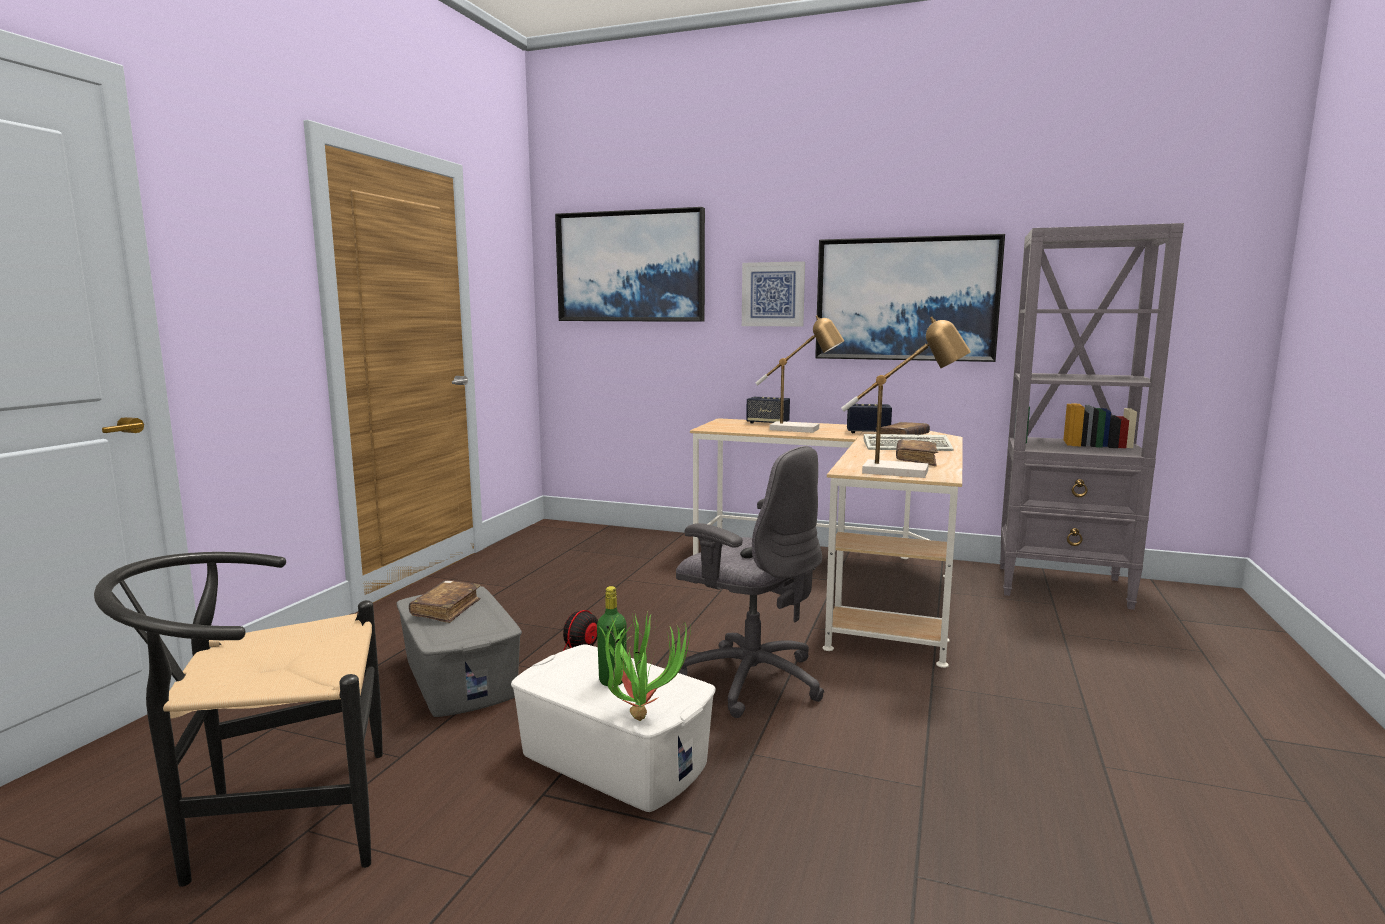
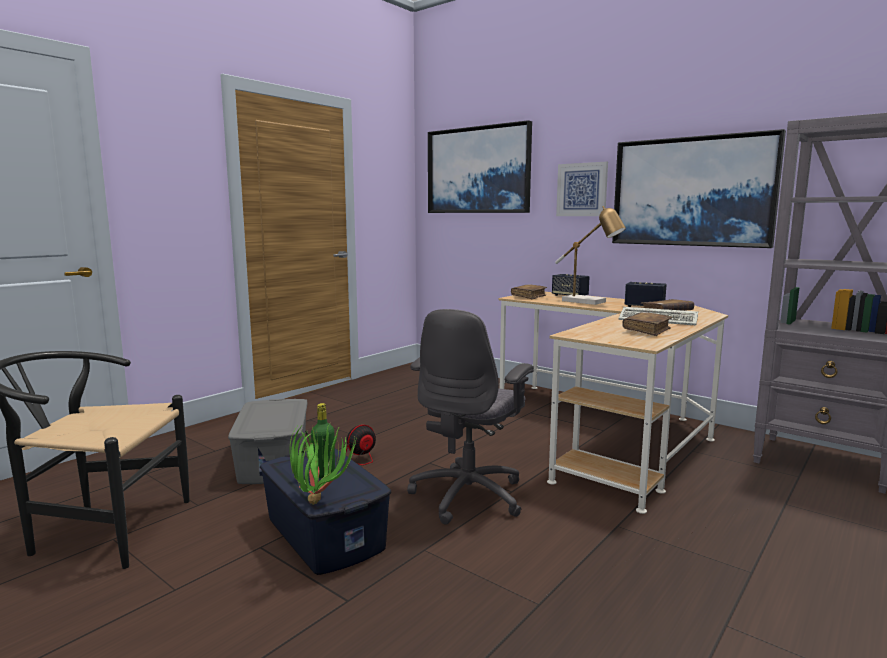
camera: 20 degrees right, 0 degrees up
(446, 609) = (268, 411): brown book -> brown book (528, 296)
(614, 758) = (325, 533): white storage box -> blue storage box
(750, 679) = (469, 495): grey office chair -> grey office chair turned 60 degrees clockwise
(905, 472) = (619, 339): table lamp -> none

